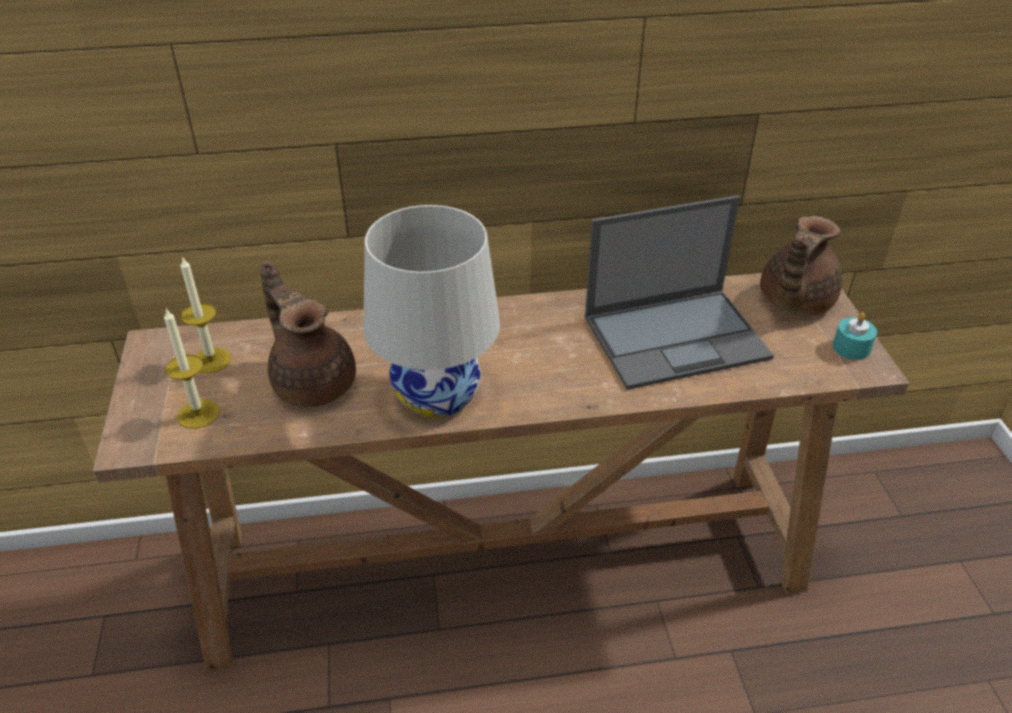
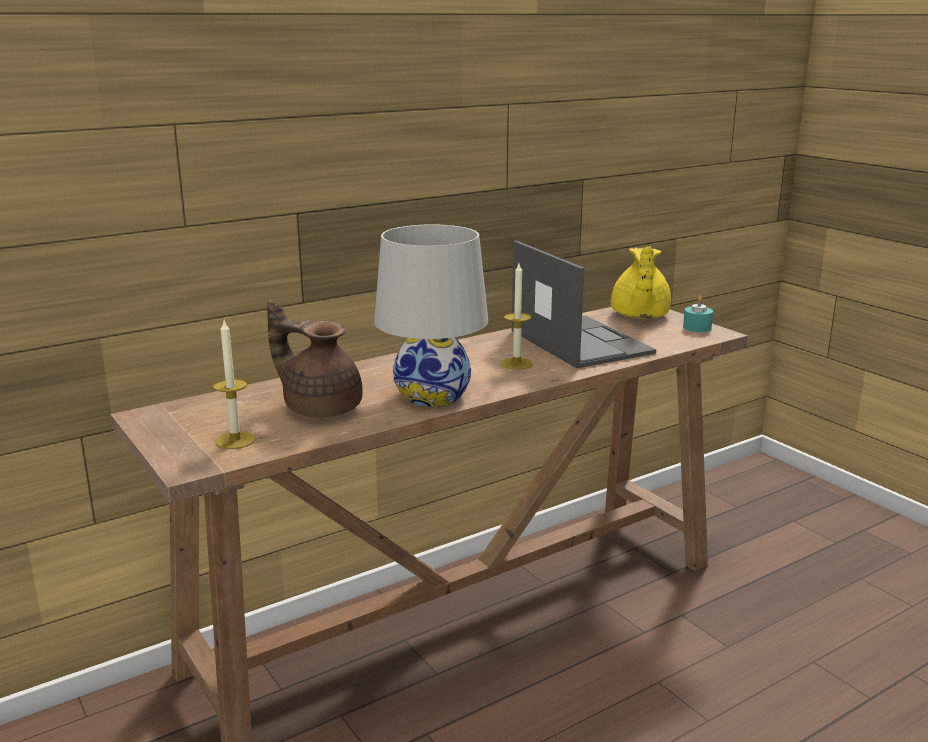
camera: 25 degrees left, 20 degrees down
(211, 360) = (213, 413): candle -> candle (516, 363)
(677, 337) = (579, 341): laptop -> laptop turned 75 degrees counterclockwise
(793, 302) = (638, 316): brown teapot -> yellow teapot

